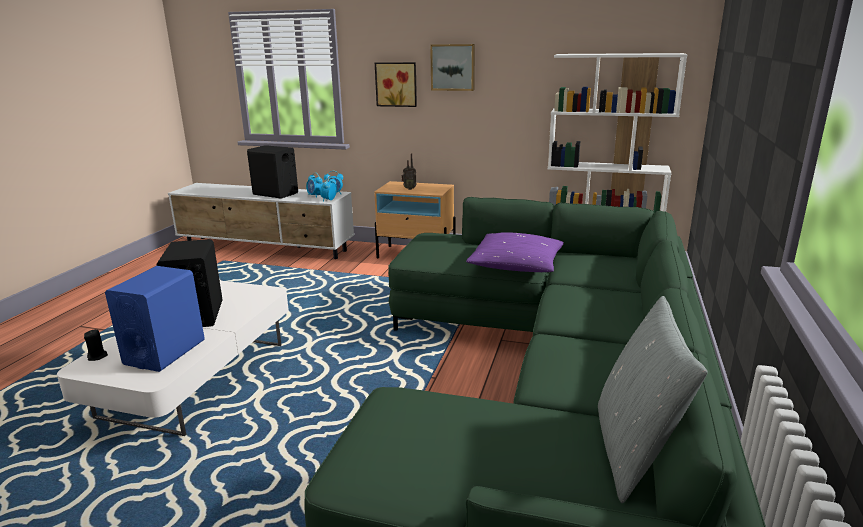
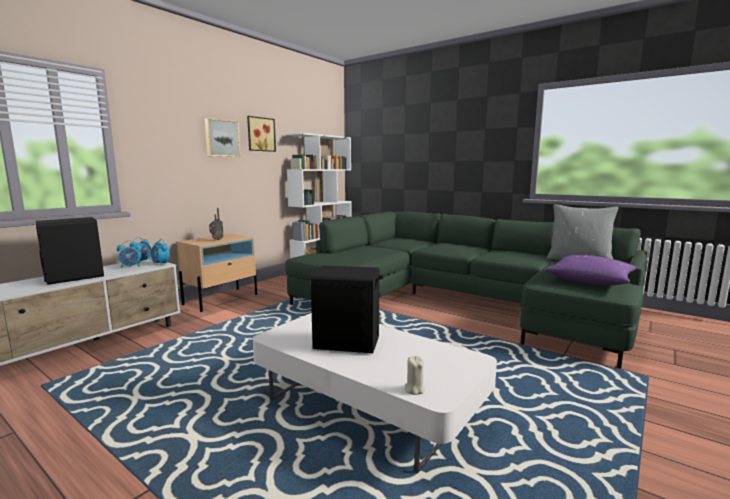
camera: 70 degrees left, 10 degrees down
(97, 356) = (414, 389): black candle -> beige candle
(165, 352) = (422, 355): blue speaker -> none
(396, 84) = (176, 150): picture -> picture (260, 134)
(516, 265) = (385, 249): purple pillow -> purple pillow (590, 280)

